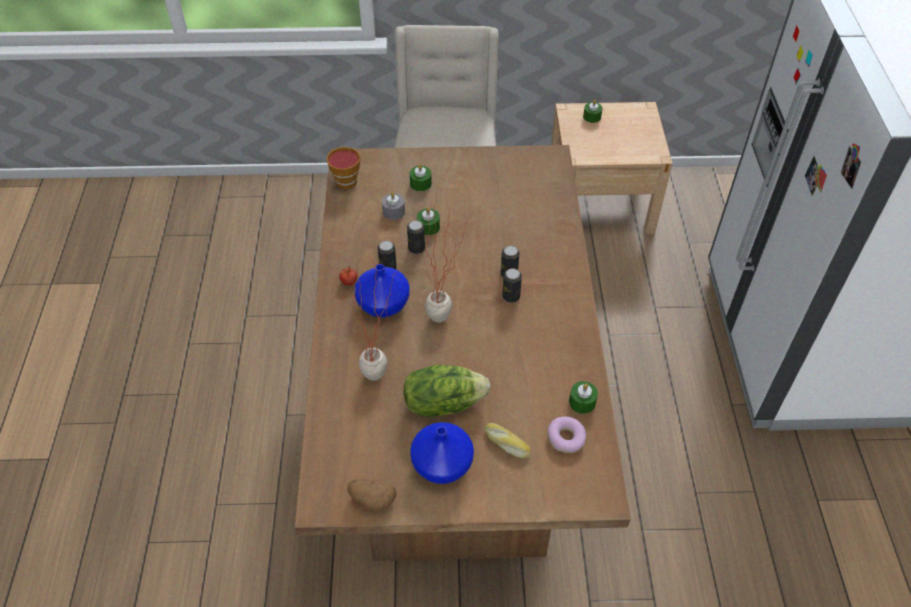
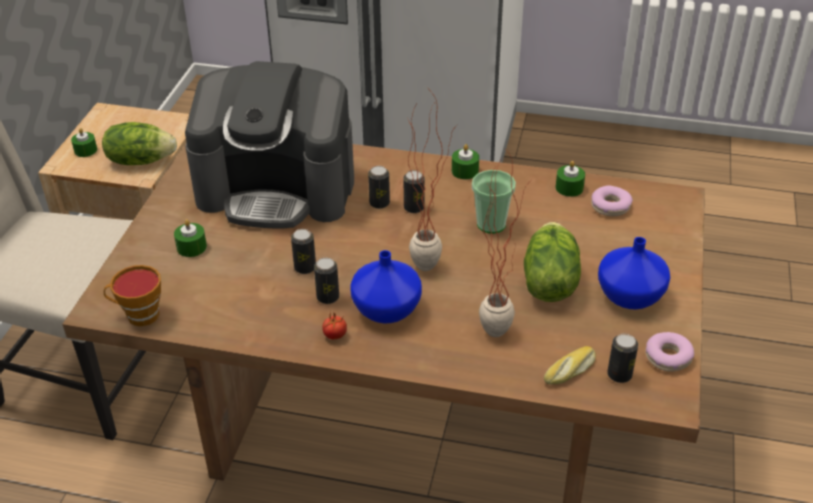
camera: 75 degrees left, 10 degrees down
(344, 465) = (619, 375): none -> can
(371, 499) = (668, 357): potato -> donut
(393, 211) = (229, 278): grey candle -> none
(428, 227) = (273, 252): green candle -> green candle (465, 171)
(504, 210) = (277, 188): none -> coffee machine
(506, 444) = (611, 246): bread -> bread (570, 371)
(507, 352) = (491, 224): none -> cup
(594, 149) = (140, 160): none -> lettuce

